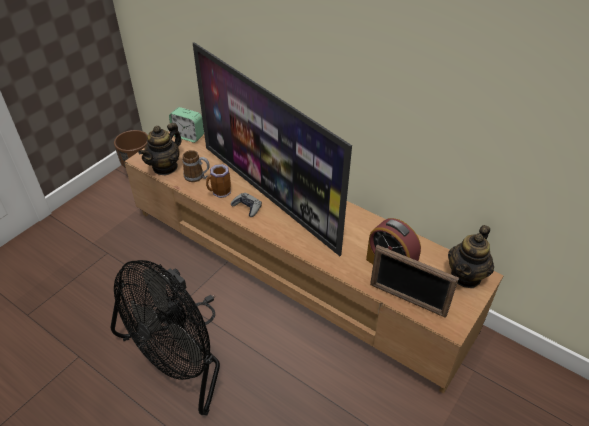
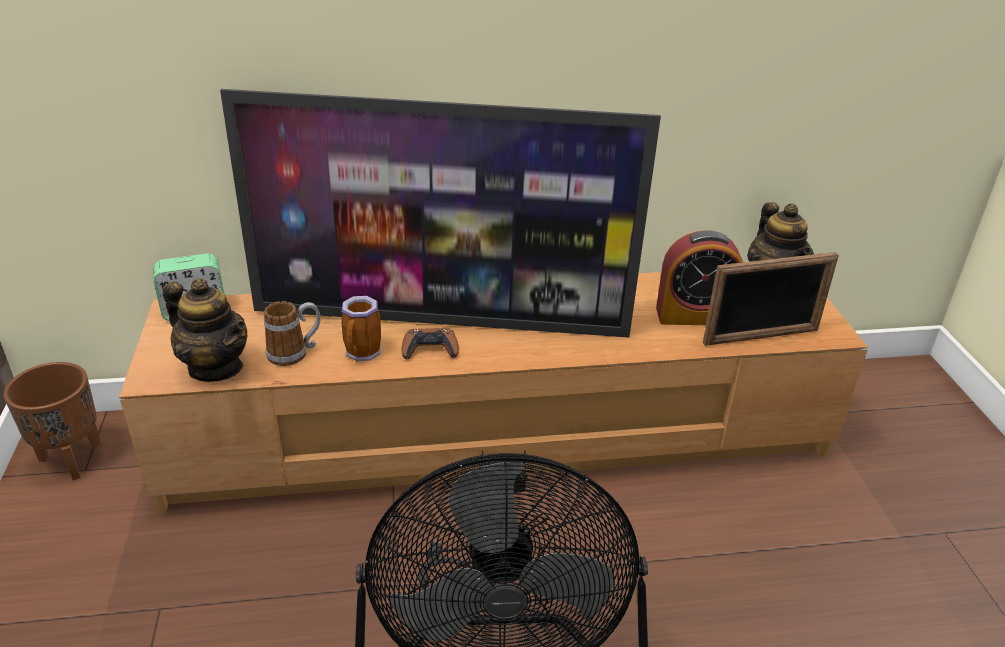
camera: 45 degrees left, 10 degrees down
(165, 167) = (216, 367): teapot -> teapot turned 45 degrees counterclockwise
(247, 207) = (430, 349): grey game controller -> brown game controller

